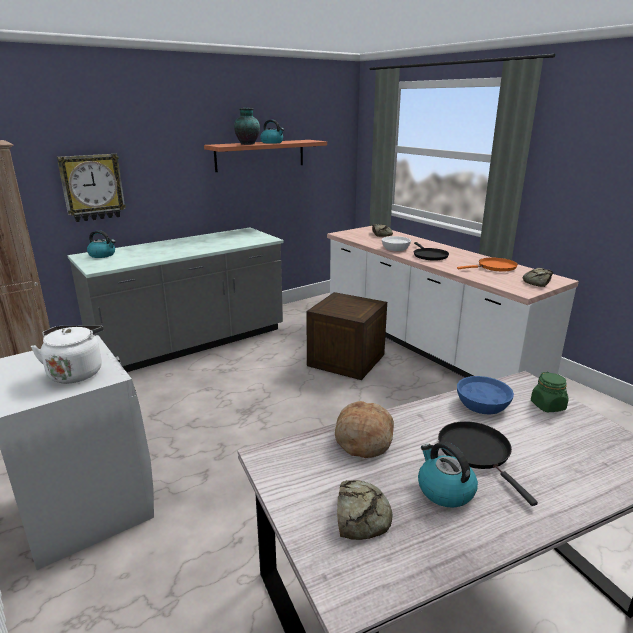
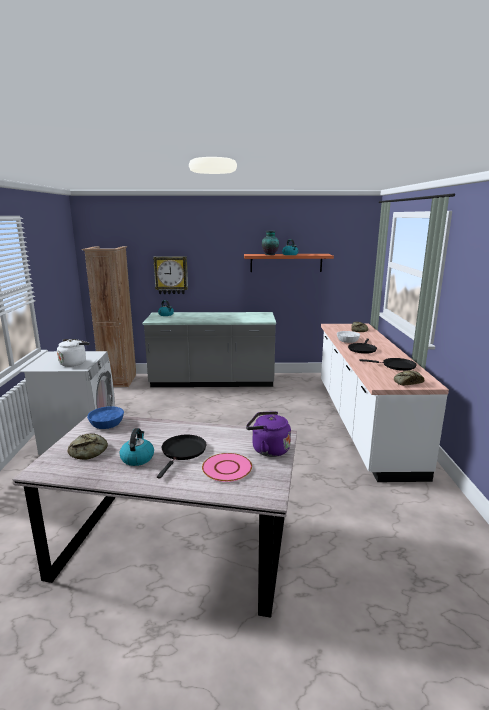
camera: 35 degrees right, 5 degrees down
(346, 360) = (291, 416): crate -> none
(363, 439) = (144, 427): bread -> none
(483, 404) = (232, 435): blue bowl -> blue bowl (107, 423)
(494, 267) = (396, 366): orange frying pan -> black frying pan
(548, 406) = (268, 449): green jar -> purple kettle
(560, 449) = (227, 468): none -> pink plate

